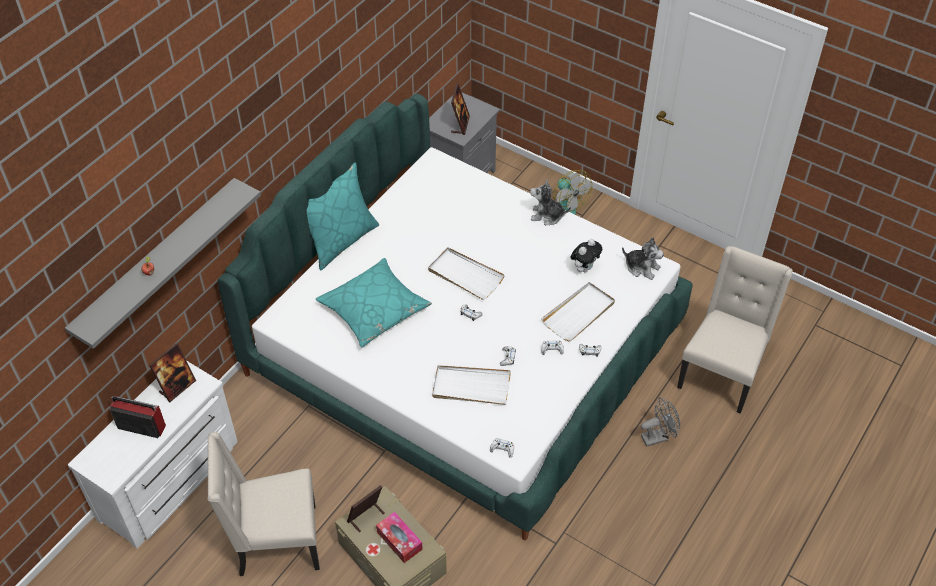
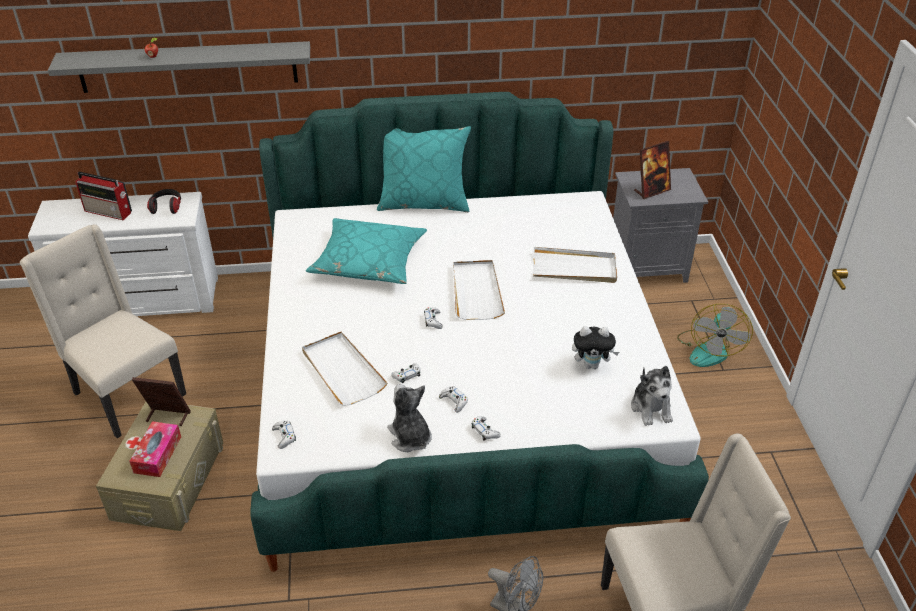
camera: 50 degrees right, 10 degrees down
(140, 426) = (109, 212): radio -> radio turned 135 degrees clockwise
(177, 387) = (167, 207): picture frame -> headphones
(547, 216) = (623, 302): plush toy -> plush toy (410, 437)
(579, 313) = (526, 394): white tray -> white tray (574, 268)

